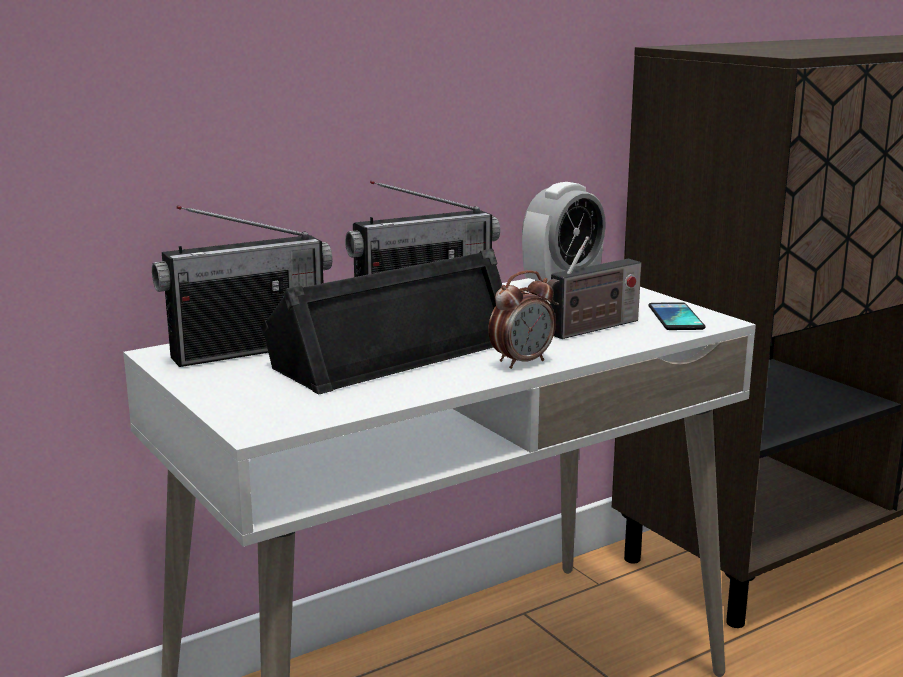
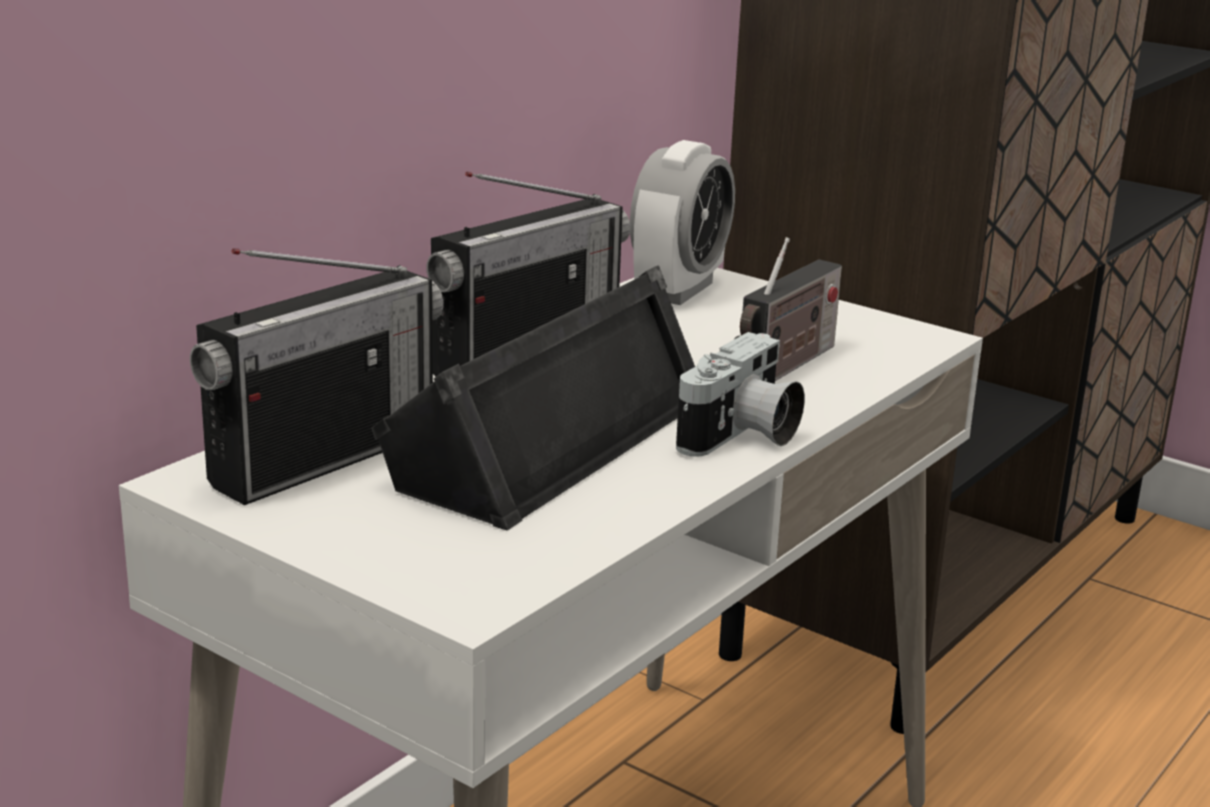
camera: 20 degrees left, 5 degrees up
(521, 362) = (742, 436): alarm clock -> camera
(675, 318) = (877, 337): phone -> none

